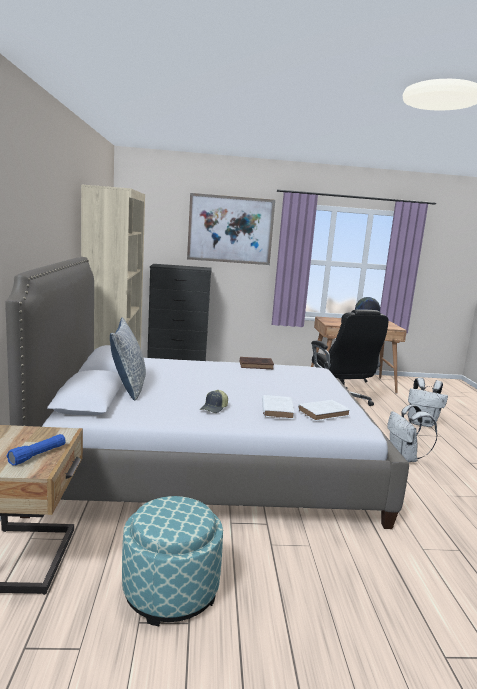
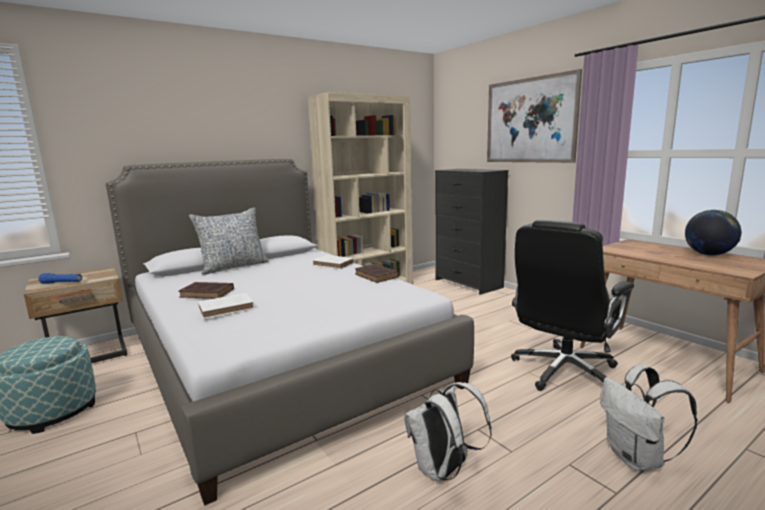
camera: 60 degrees right, 0 degrees up
(214, 408) = (208, 293): cap -> brown book
(324, 413) = (239, 326): white book -> white book (334, 264)

